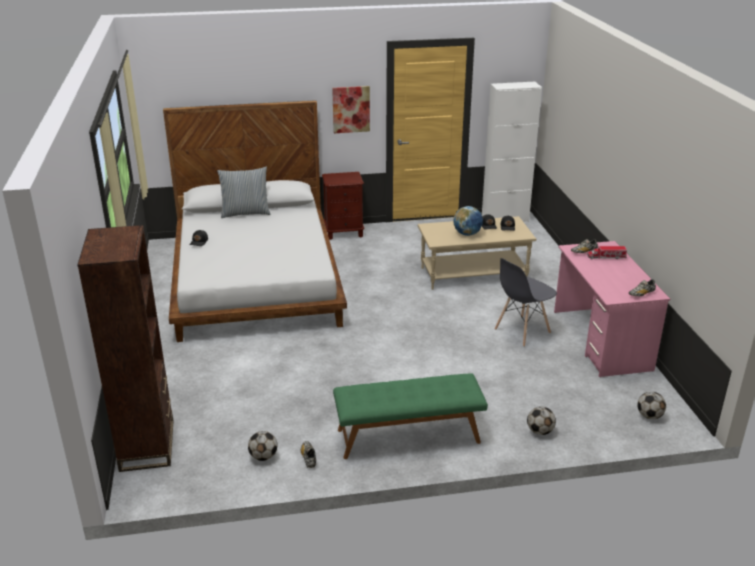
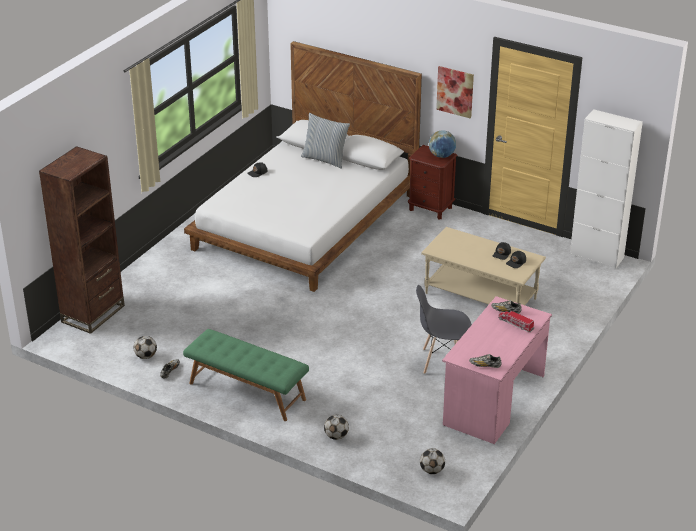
camera: 40 degrees right, 5 degrees up
(467, 234) = (470, 254): globe -> globe (442, 156)

